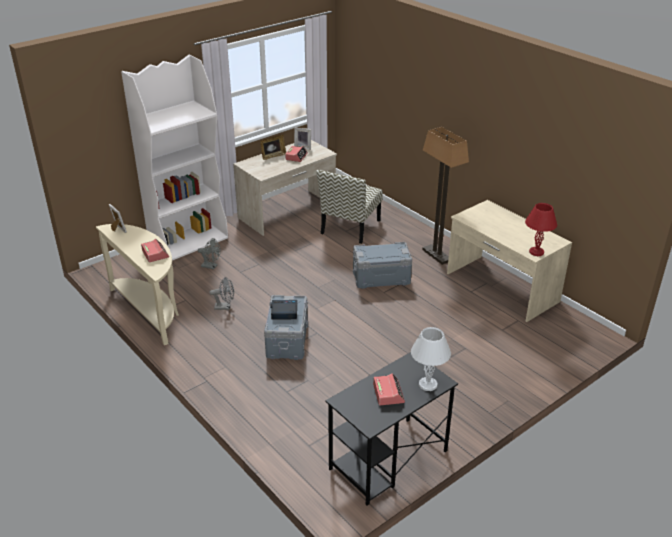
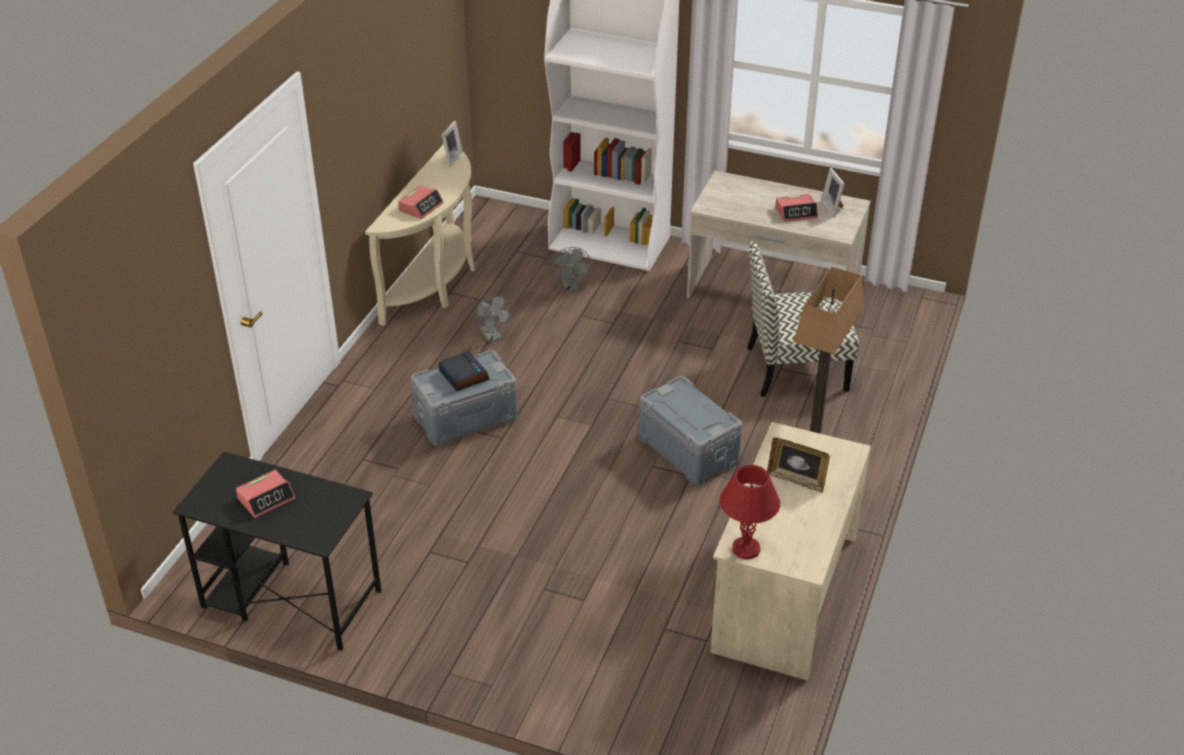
camera: 60 degrees right, 5 degrees up
(273, 156) = (774, 193): picture frame -> picture frame (796, 480)
(427, 385) = (304, 529): white table lamp -> none

